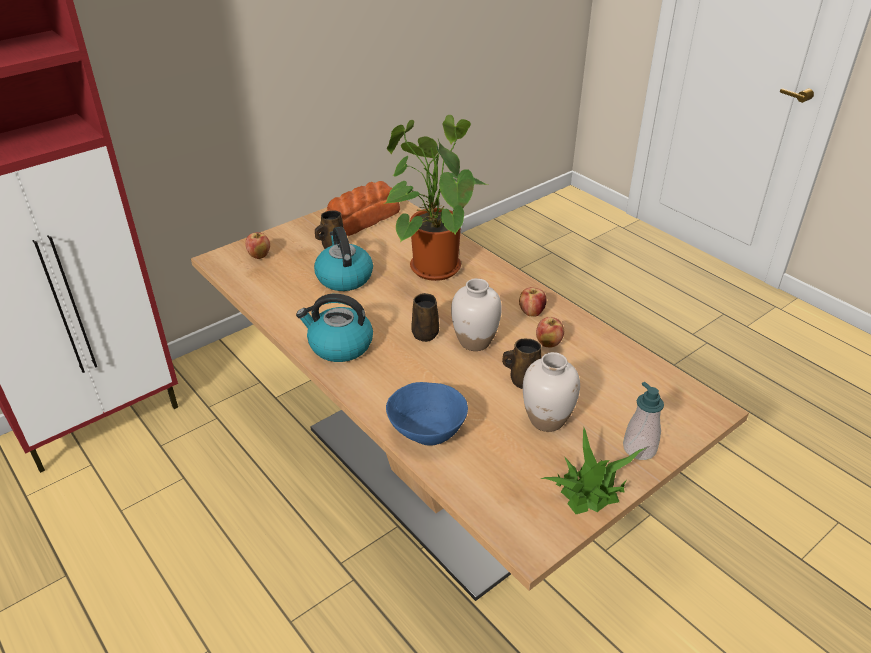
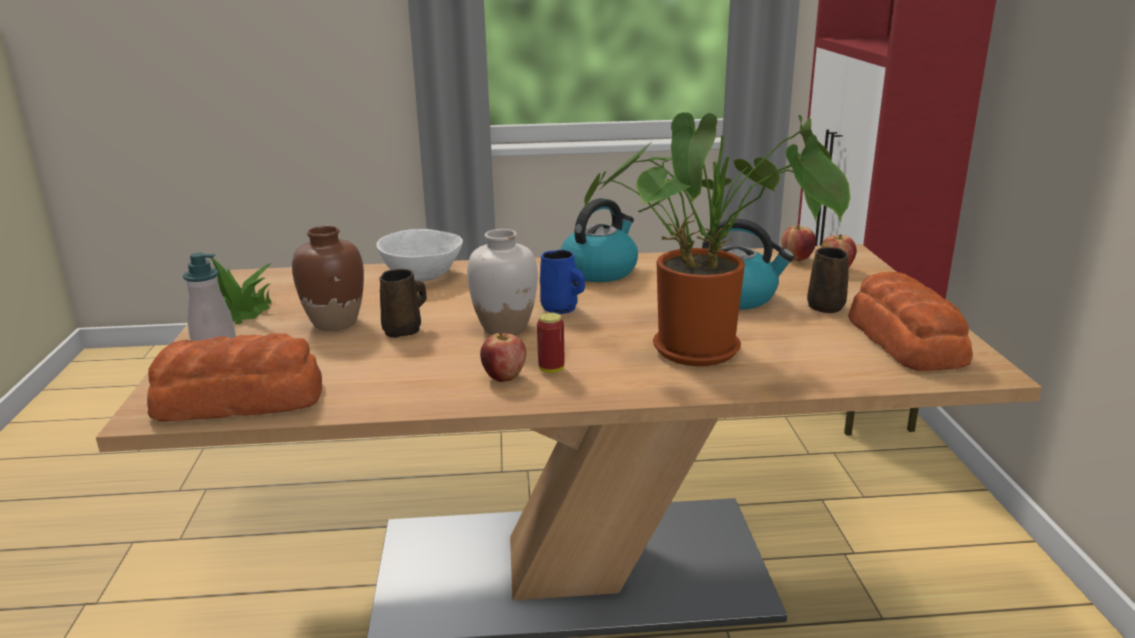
camera: 125 degrees right, 15 degrees down
(425, 333) = (561, 309): brown mug -> blue mug
(428, 431) = (422, 276): blue bowl -> white bowl
(506, 302) = (551, 369): none -> can
(547, 419) = (335, 323): white vase -> brown vase
(548, 343) = (431, 365): apple -> apple (796, 259)
(661, 387) = (241, 400): none -> bread

